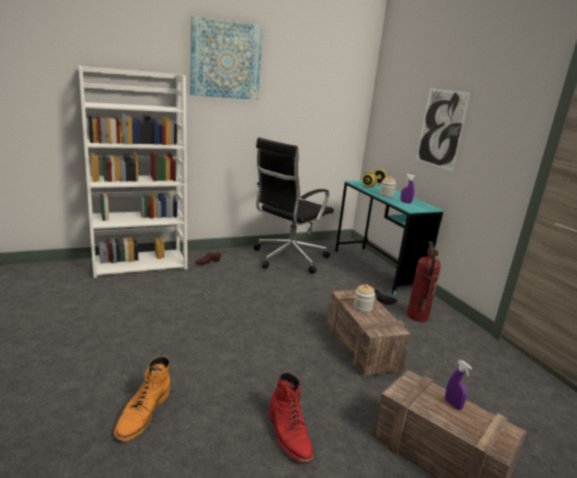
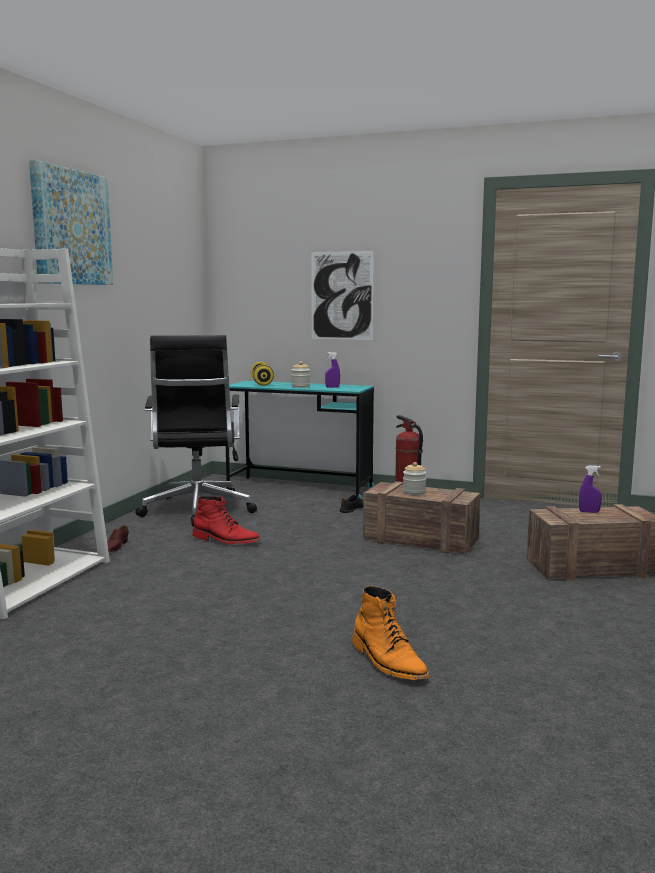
camera: 45 degrees left, 10 degrees down
(289, 433) = (504, 607): red boot -> red boot (226, 541)

